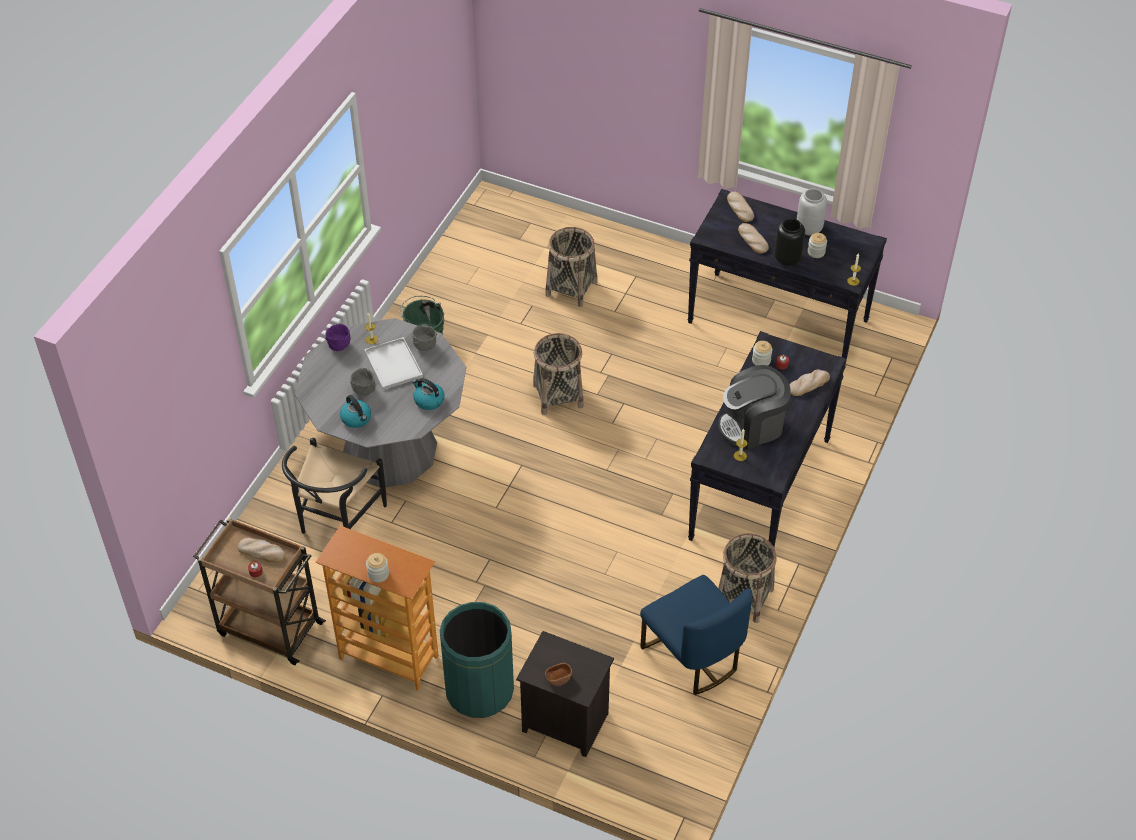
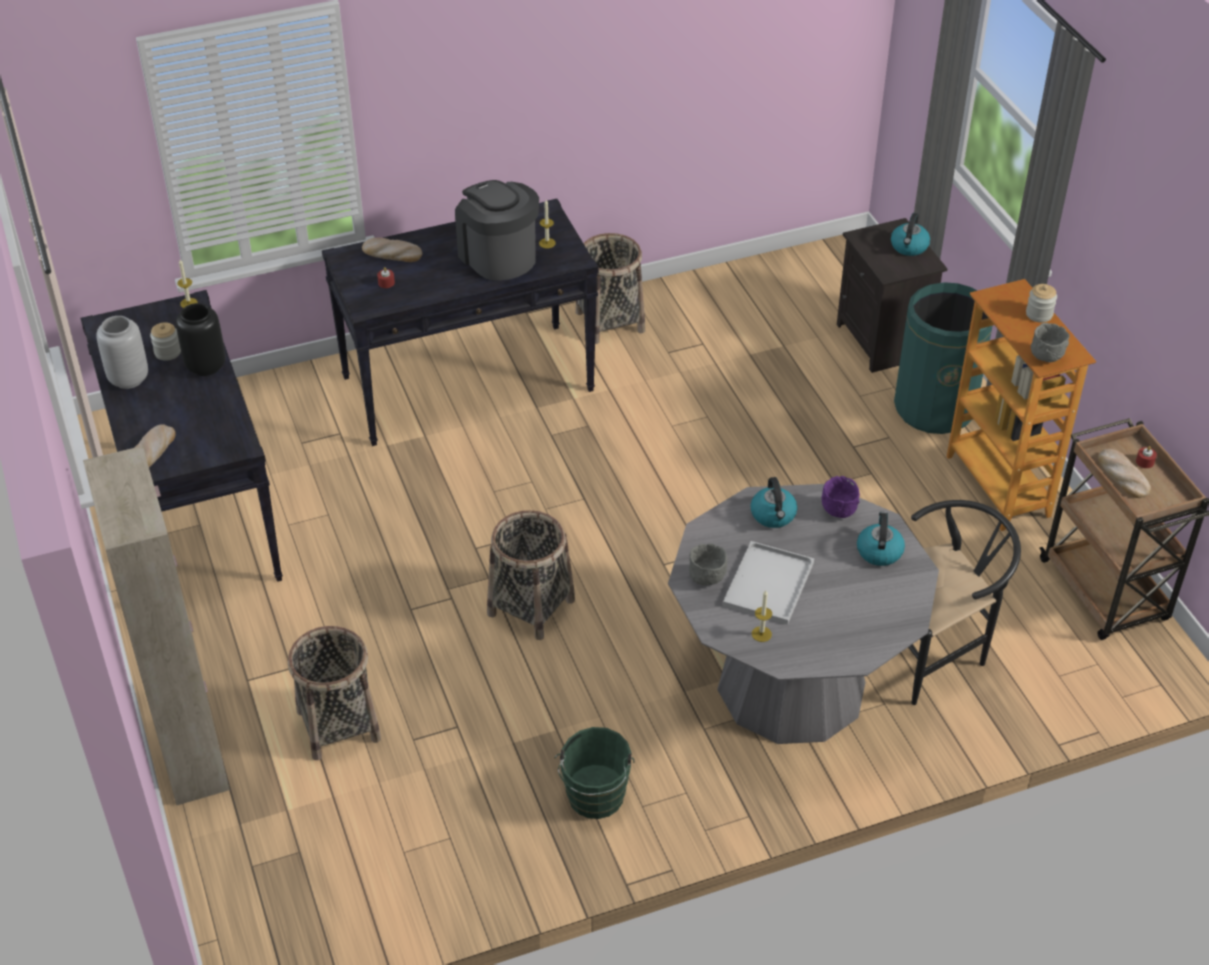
camera: 135 degrees left, 5 degrees down
(340, 346) = (810, 653): purple bowl -> purple bowl (838, 511)
(364, 390) = (836, 577): grey bowl -> grey bowl (1045, 358)
(558, 678) = (909, 247): brown bowl -> kettle
(614, 238) = (191, 753): none -> beige cabinet
(693, 656) = (713, 313): blue chair -> none
(752, 240) = (201, 409): bread -> none
(752, 426) = (498, 256): coffee machine -> coffee machine turned 150 degrees counterclockwise
(761, 360) = (398, 298): jar -> none

